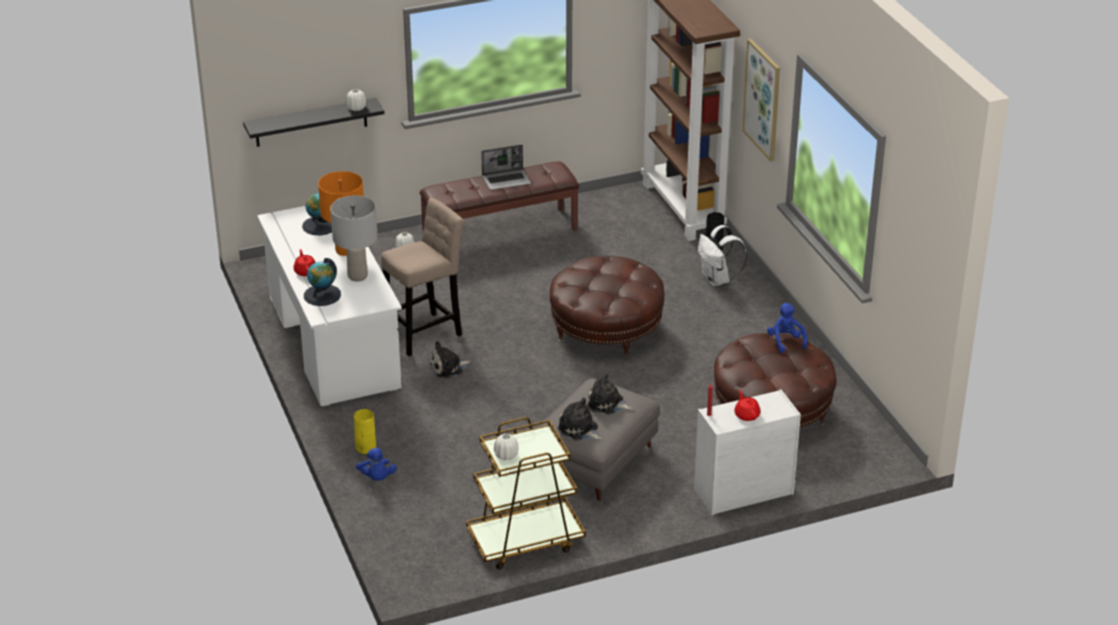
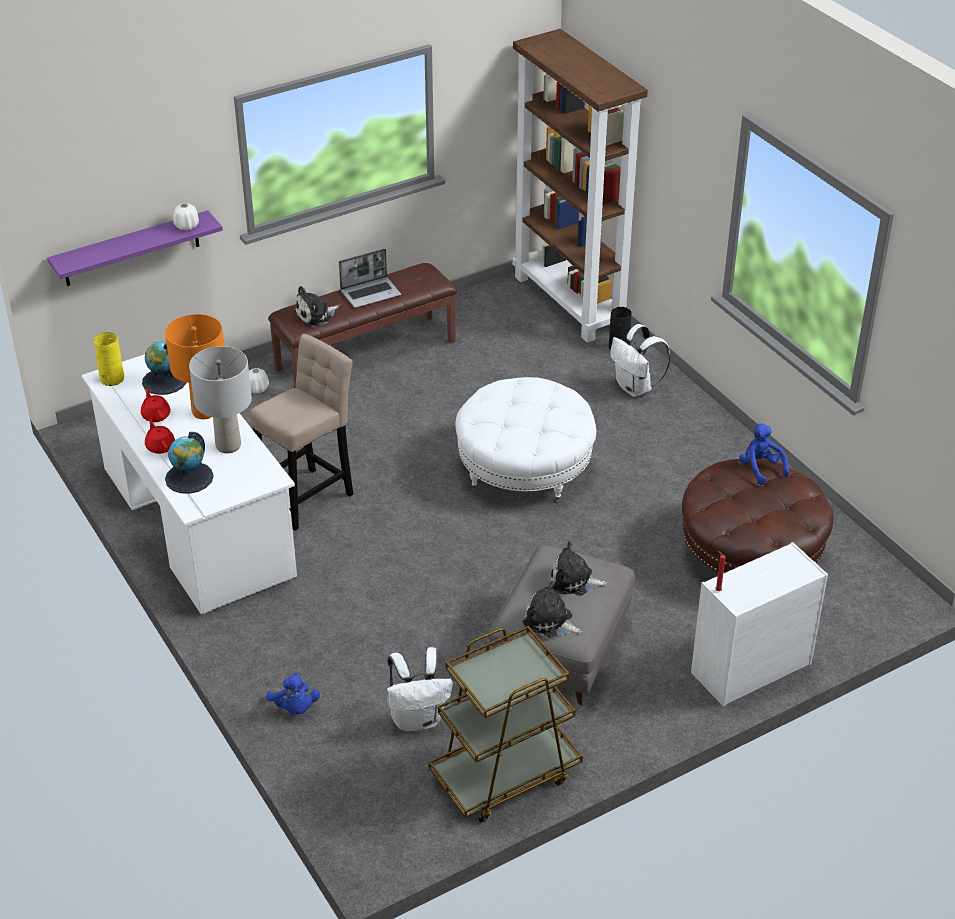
camera: 10 degrees left, 5 degrees up
(311, 122) = (131, 249): black shelf -> purple shelf
(365, 448) = (270, 667): yellow vase -> yellow vase (111, 379)
(449, 368) = (348, 541): plush toy -> plush toy (316, 316)
(469, 496) = (418, 719): none -> white backpack
(506, 455) = (485, 684): white vase -> none
(606, 330) = (524, 468): brown ottoman -> white ottoman
(746, 415) = (763, 583): red teapot -> red teapot (156, 415)
(763, 99) = (684, 172): picture -> none

